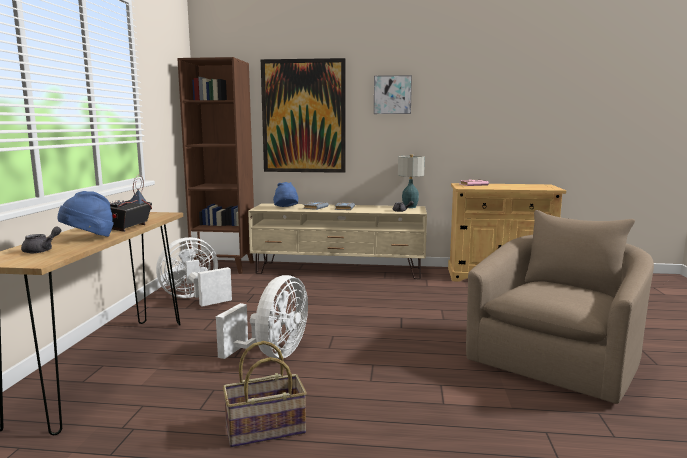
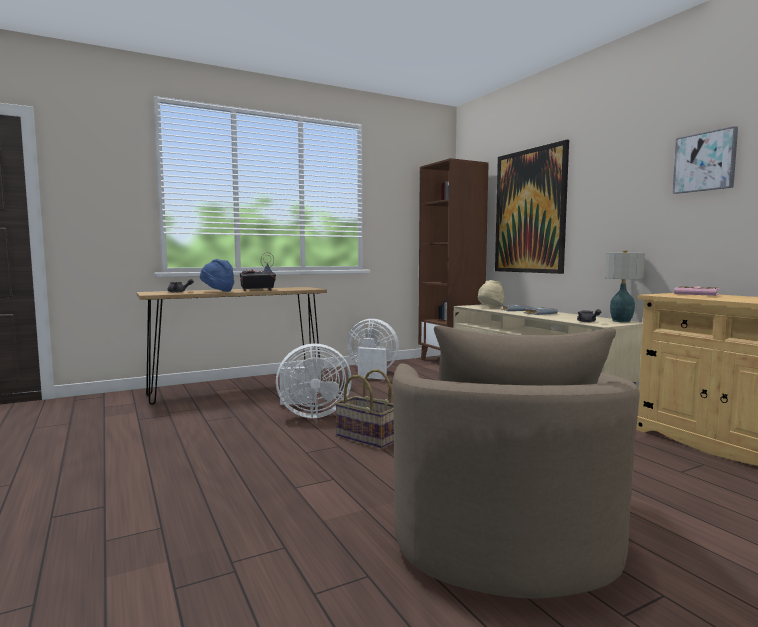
camera: 55 degrees right, 5 degrees down
(265, 430) = (192, 442): basket -> basket (366, 438)
(286, 208) = (490, 308): blue hat -> beige hat
(392, 95) = (616, 175): picture -> picture (705, 162)
(558, 359) = (498, 528): beige armchair -> beige armchair turned 90 degrees clockwise

